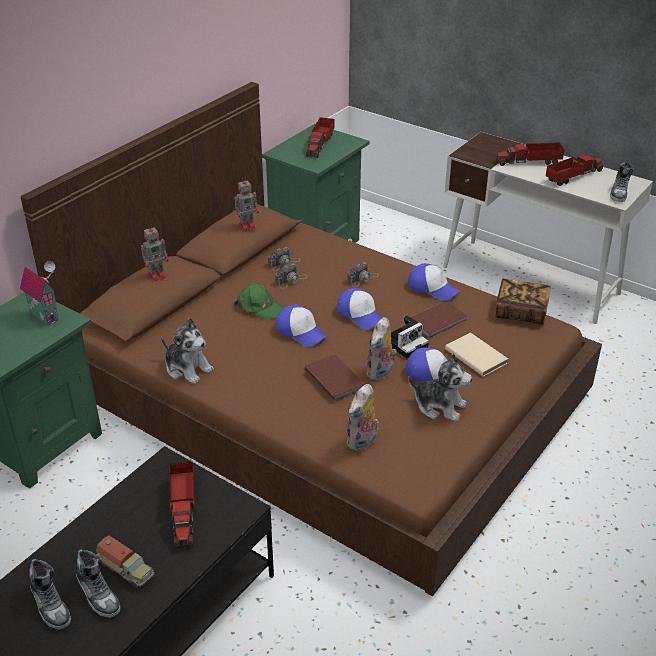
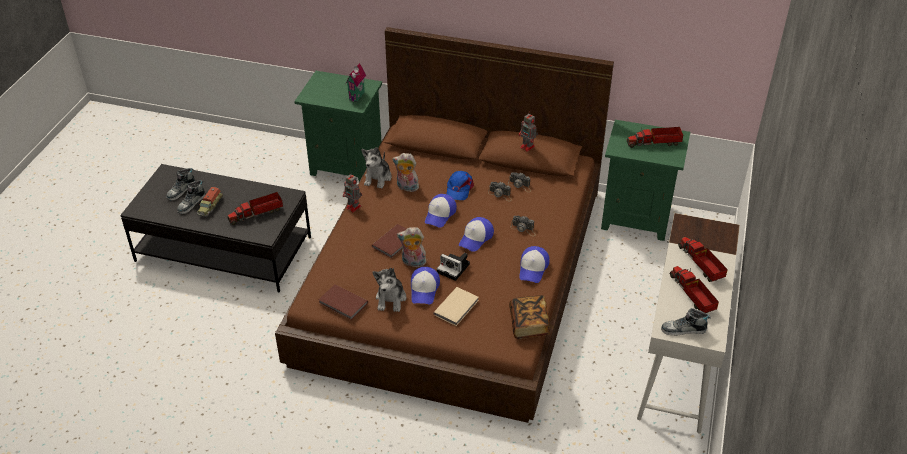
camera: 70 degrees right, 5 degrees up
(157, 275) = (443, 127): toy robot -> toy robot (354, 207)
(259, 307) = (459, 188): green cap -> blue cap
(362, 442) = (339, 270): plush toy -> plush toy (406, 188)
(438, 321) = (490, 280): brown book -> brown book (343, 304)
(572, 176) = (692, 295): toy truck -> toy truck turned 150 degrees counterclockwise

